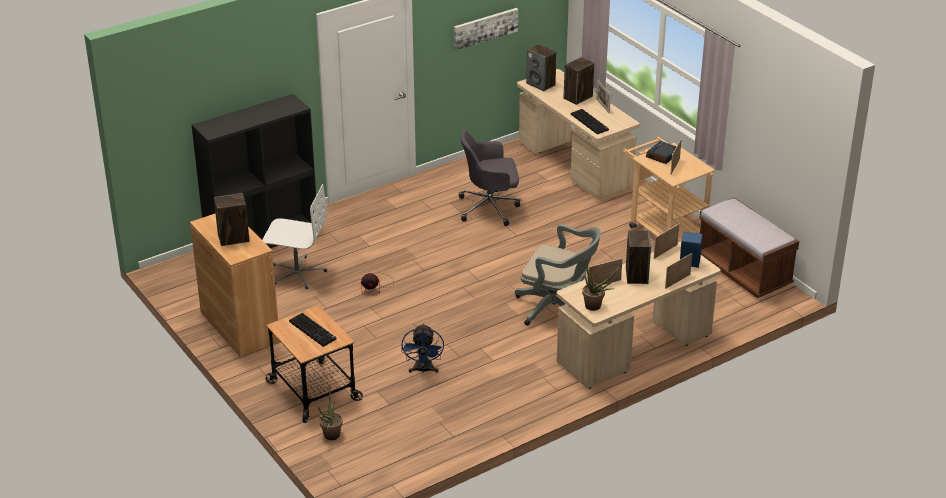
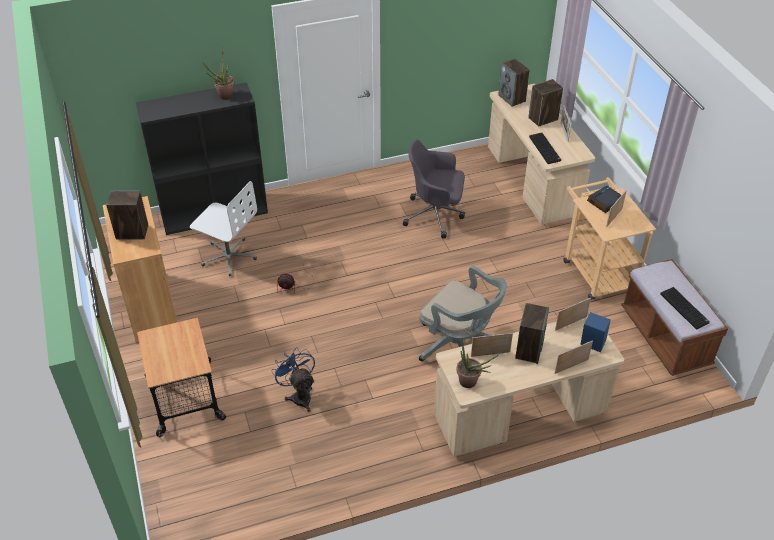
camera: 15 degrees right, 10 degrees up
(313, 330) = (178, 348): keyboard -> keyboard (685, 308)
(330, 437) = (176, 460): potted plant -> potted plant (223, 97)
(423, 370) = (299, 395): blue fan -> blue fan turned 135 degrees clockwise
(485, 28) = (460, 37): picture -> none

